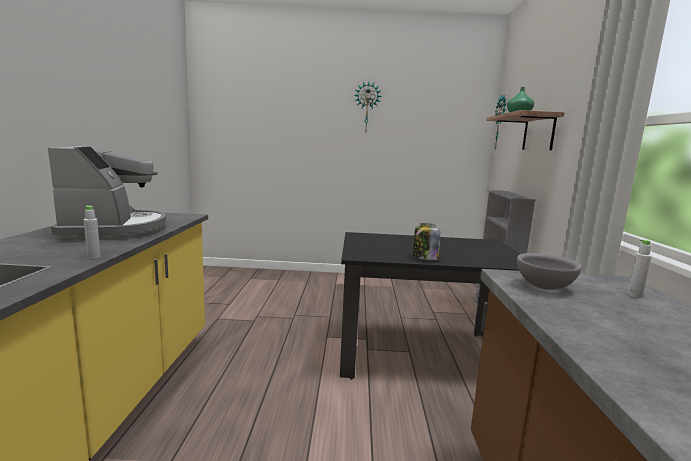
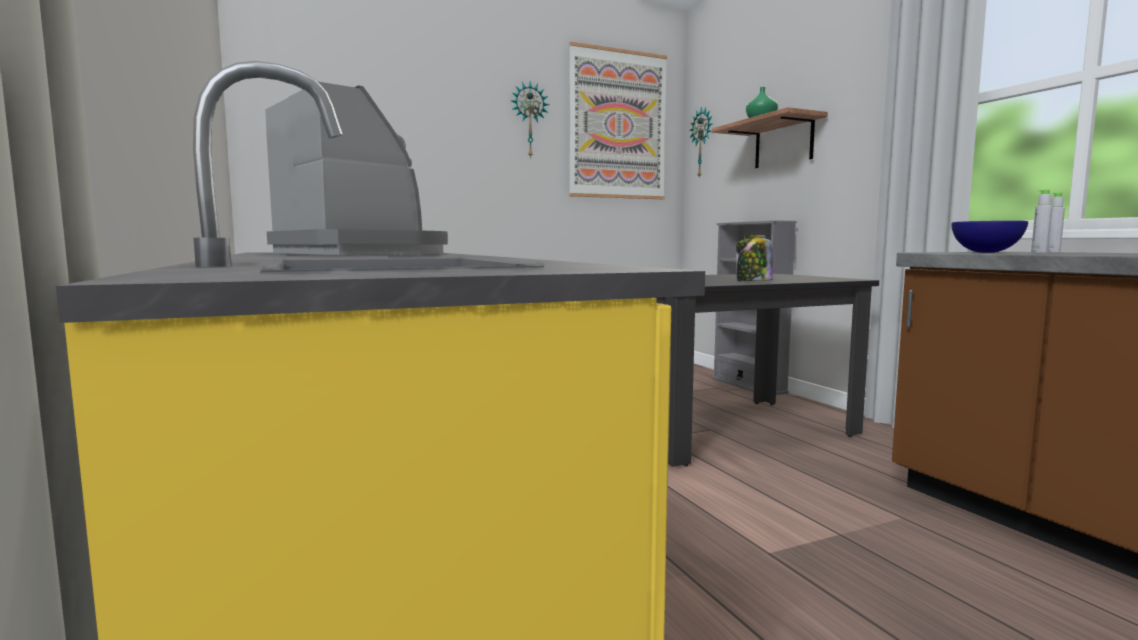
camera: 25 degrees left, 5 degrees down
(94, 257) = (476, 256): grey bottle -> grey bottle (1039, 252)
(436, 108) = (618, 125): none -> picture
(543, 287) = (985, 252): grey bowl -> blue bowl

